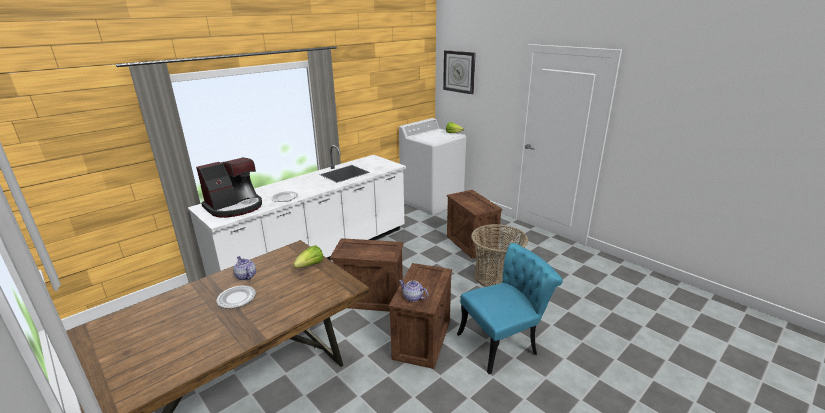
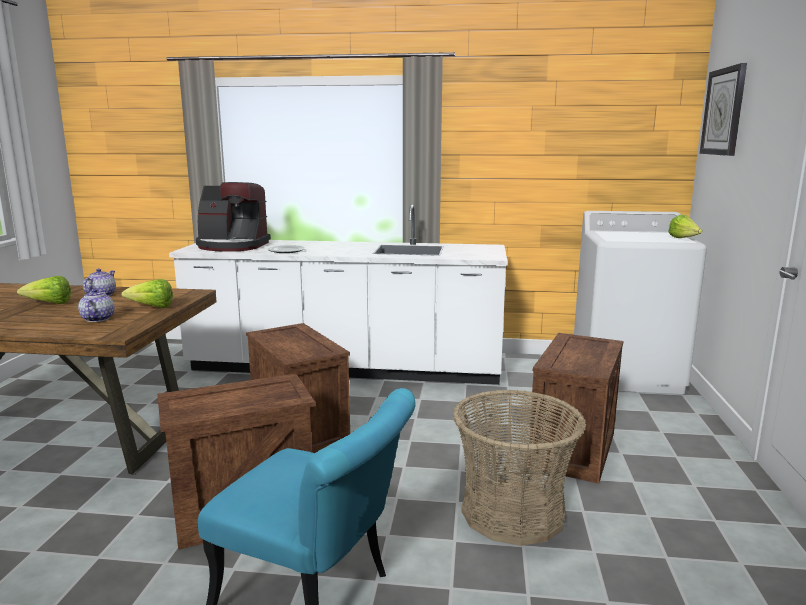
camera: 50 degrees right, 10 degrees down
(237, 298) = (50, 304): plate -> lettuce
(413, 298) = (193, 401): teapot -> teapot (97, 319)

